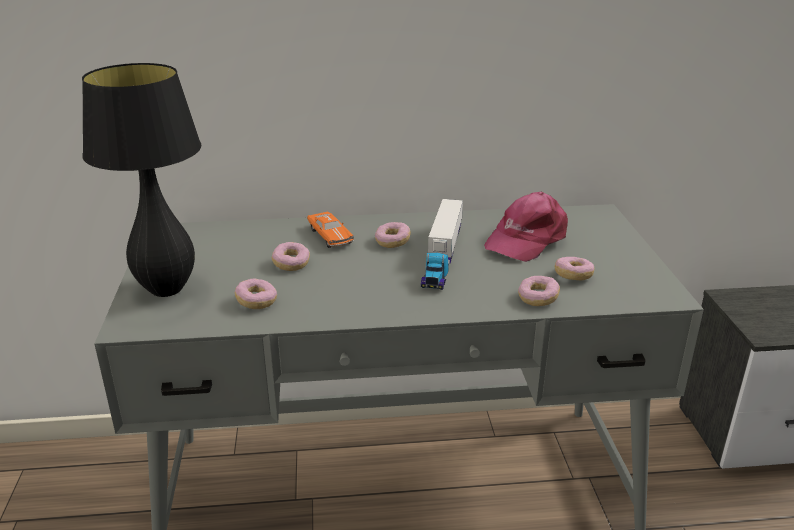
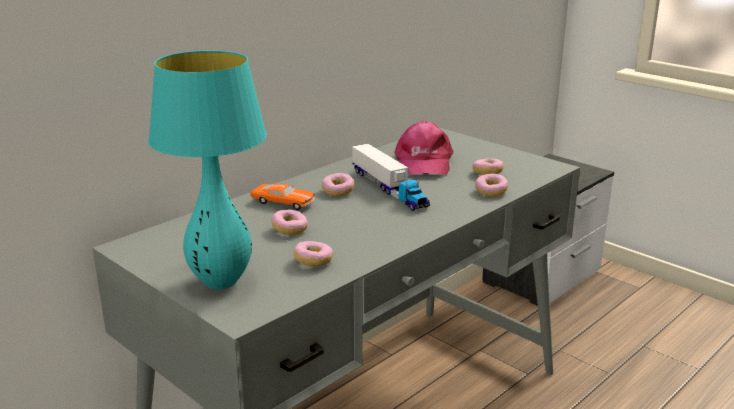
camera: 40 degrees left, 5 degrees down
(166, 290) = (220, 282): black table lamp -> turquoise table lamp

